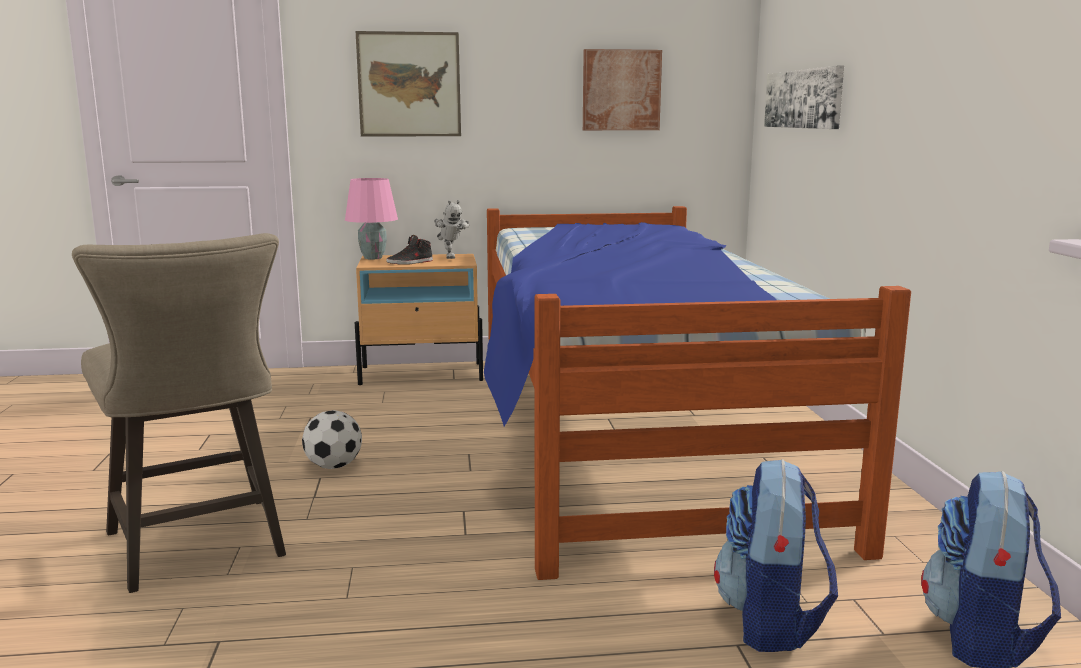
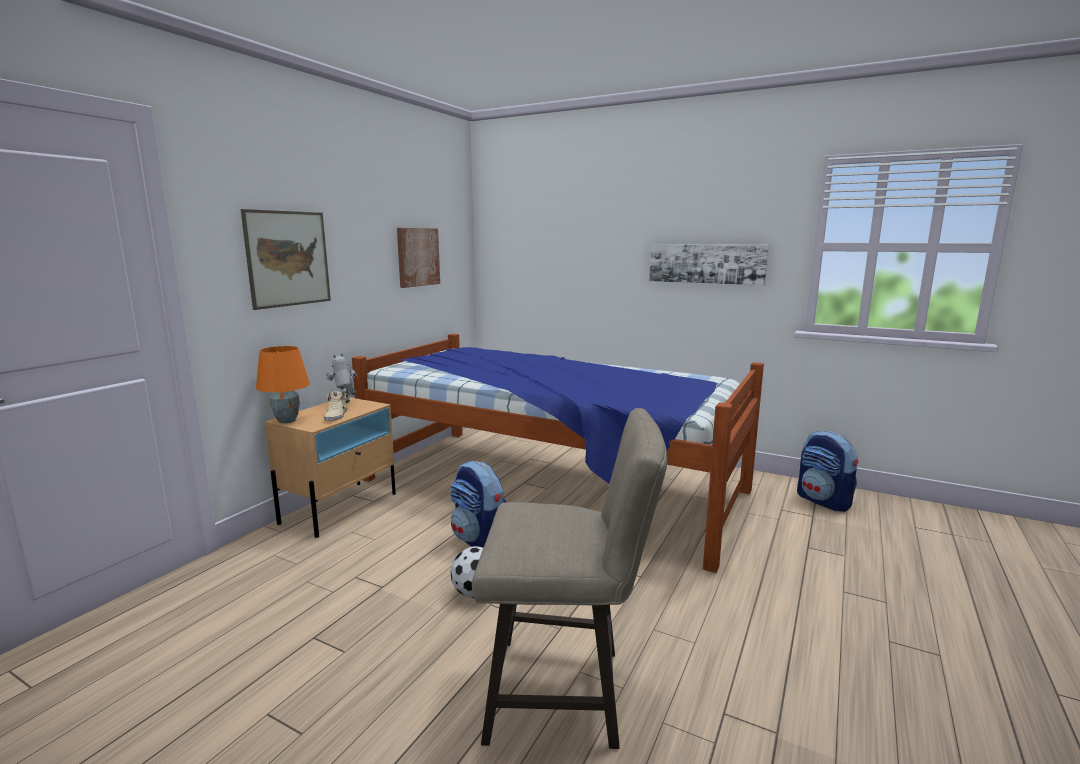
camera: 55 degrees left, 0 degrees up
(372, 258) = (287, 421): pink table lamp -> orange table lamp
(410, 262) = (336, 416): black shoe -> beige shoe
(450, 257) = (346, 403): toy robot -> toy robot turned 135 degrees counterclockwise
(771, 622) = (792, 532): backpack -> backpack (480, 541)
(804, 99) = (546, 262): picture -> picture (706, 263)

